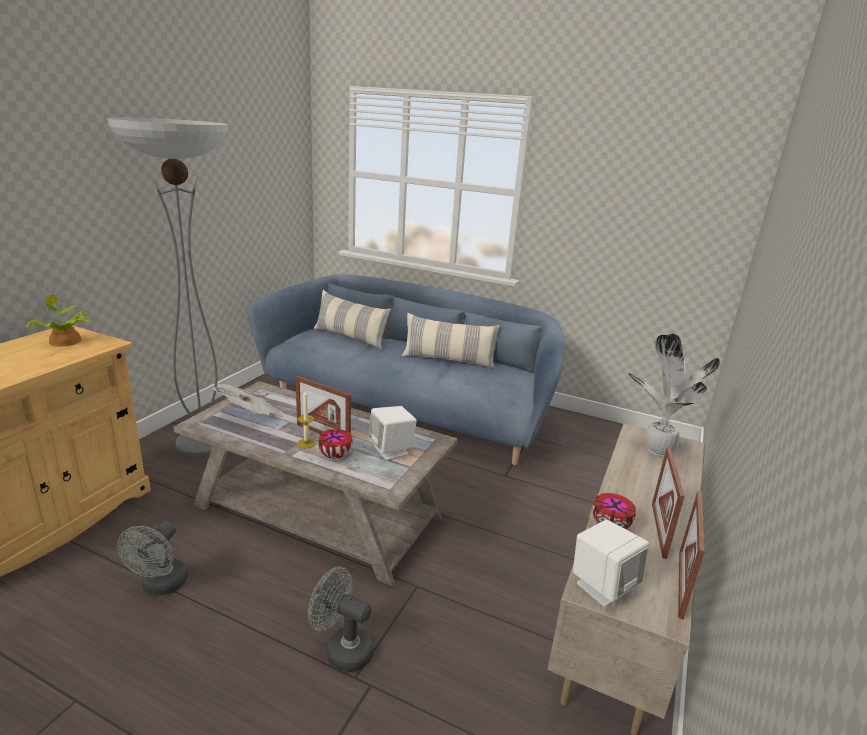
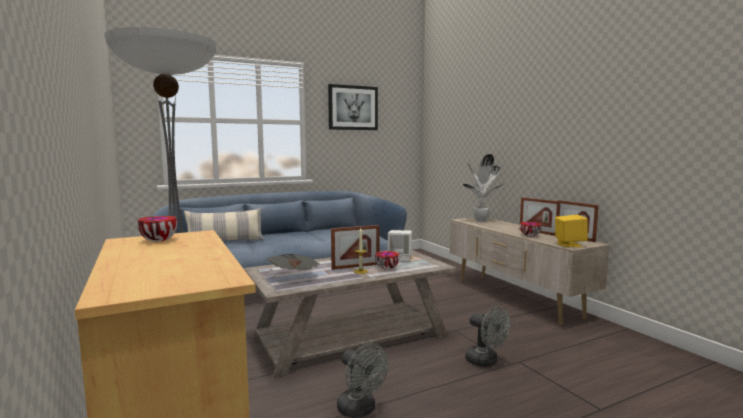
camera: 50 degrees left, 15 degrees down
(64, 341) = (159, 241): potted plant -> bowl
(342, 649) = (486, 362): grey fan -> grey fan turned 105 degrees counterclockwise
(448, 360) = (311, 233): pillow -> none
(603, 586) = (569, 244): white speaker -> yellow speaker
(608, 176) = (353, 108): none -> picture

